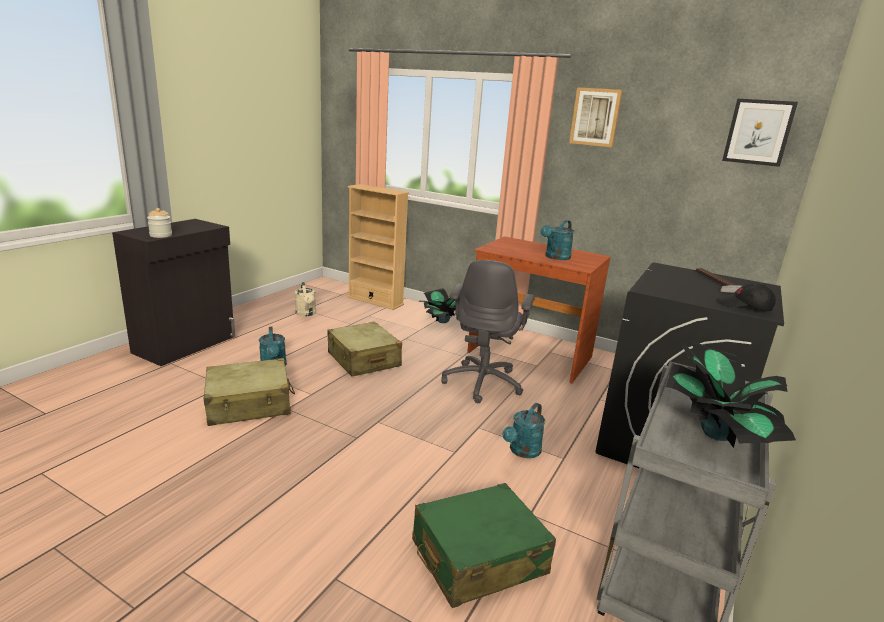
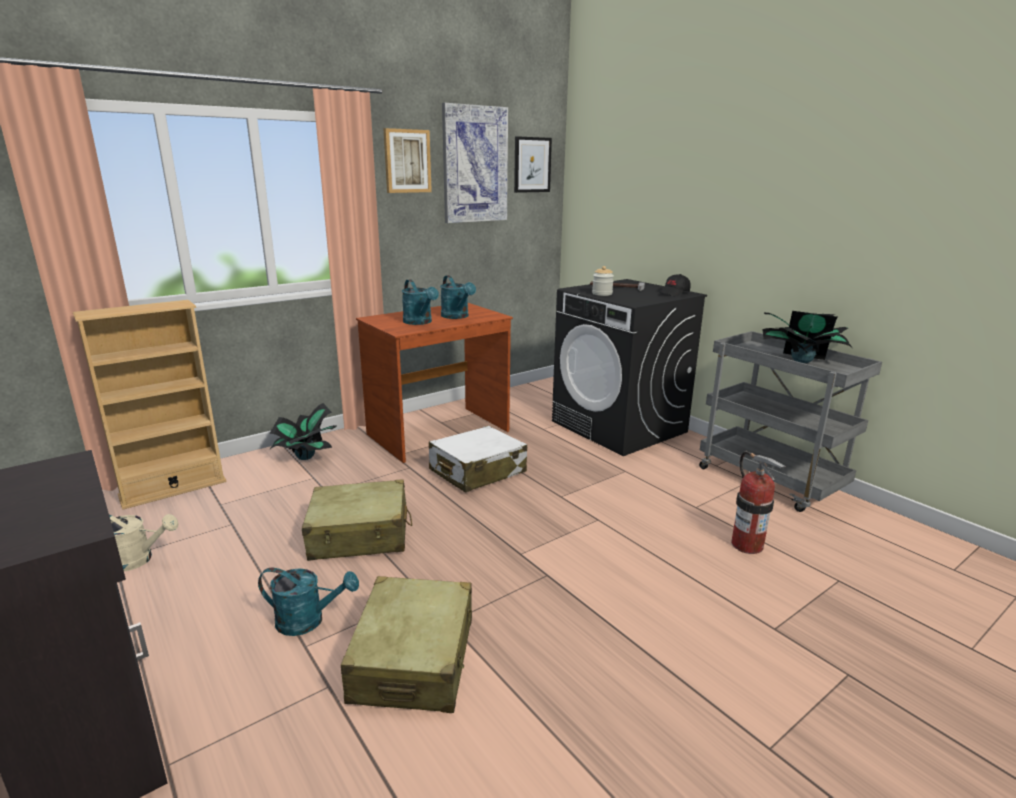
camera: 65 degrees left, 0 degrees up
(161, 235) = (74, 519): jar -> jar (602, 294)
(478, 558) = (747, 545): green suitcase -> fire extinguisher
(483, 382) = (477, 471): grey office chair -> white suitcase
(522, 451) = (609, 486): turquoise watering can -> turquoise watering can (420, 322)
(672, 126) = (474, 165): none -> picture

